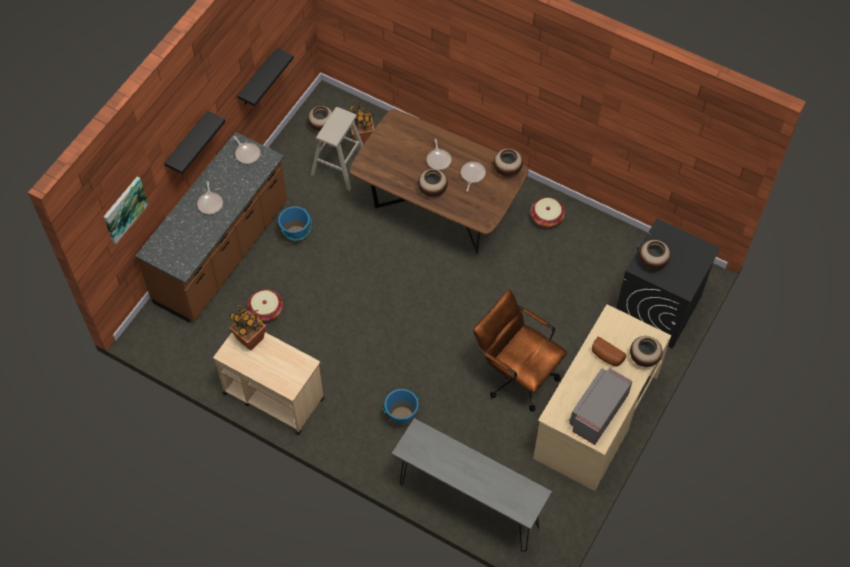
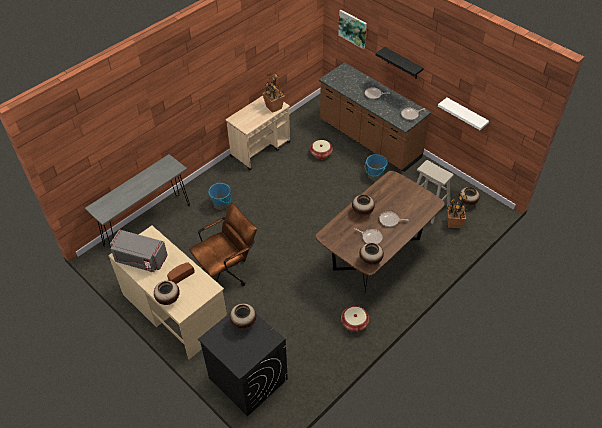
camera: 105 degrees right, 10 degrees down
(258, 79) = (466, 115): black shelf -> white shelf
(597, 412) = (140, 259): grey microwave -> grey microwave turned 150 degrees clockwise

